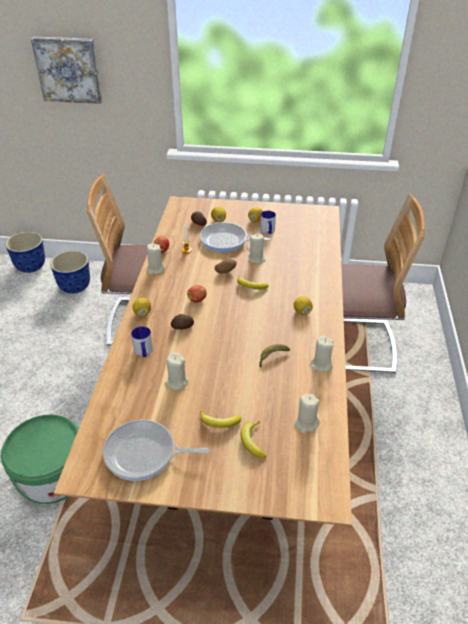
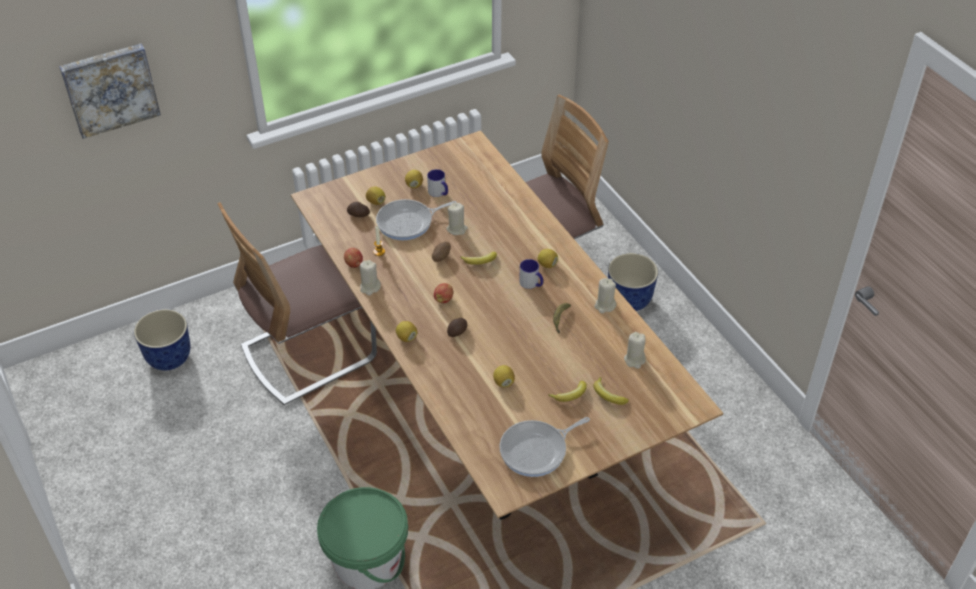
camera: 35 degrees left, 5 degrees up
(31, 266) = (79, 361): planter -> planter (629, 300)
(143, 352) = (447, 372): mug -> mug (531, 284)
(176, 382) = (503, 382): beige candle -> lemon

